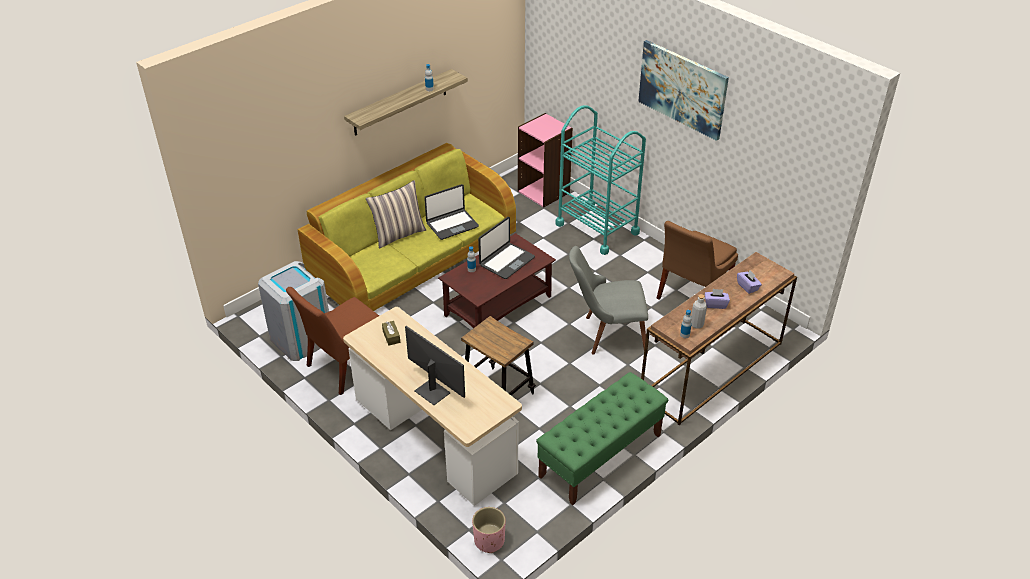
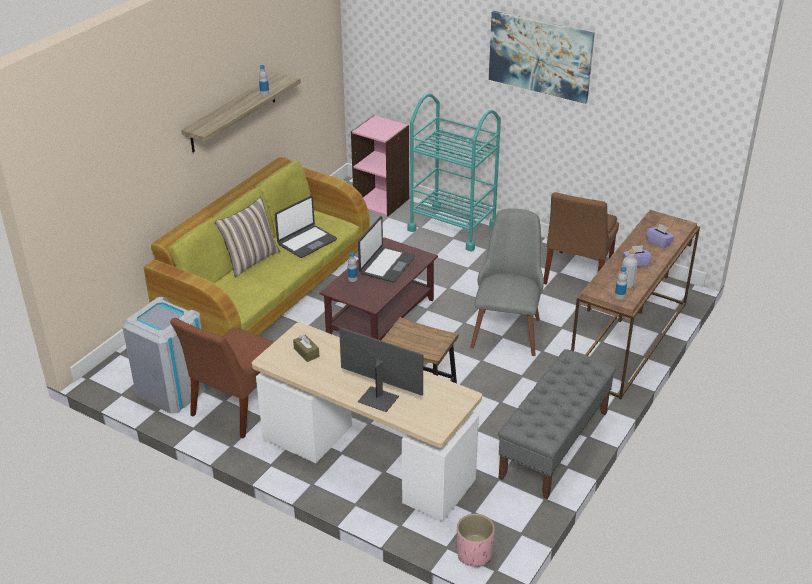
camera: 15 degrees left, 5 degrees down
(600, 456) = (554, 445): green bench -> grey bench
(606, 335) = (507, 326): grey chair -> grey chair turned 120 degrees clockwise

